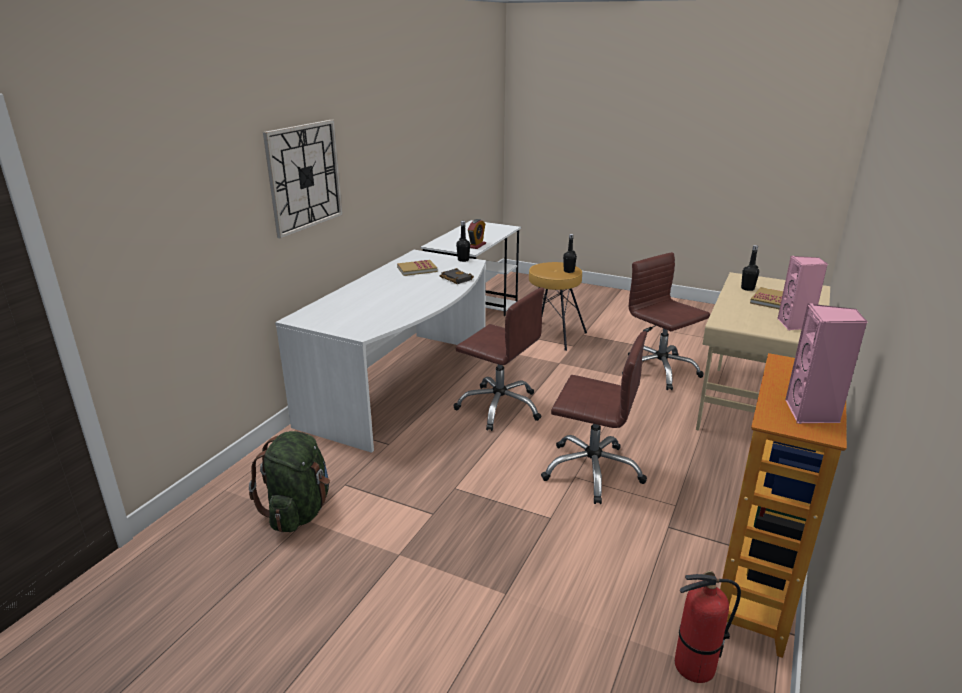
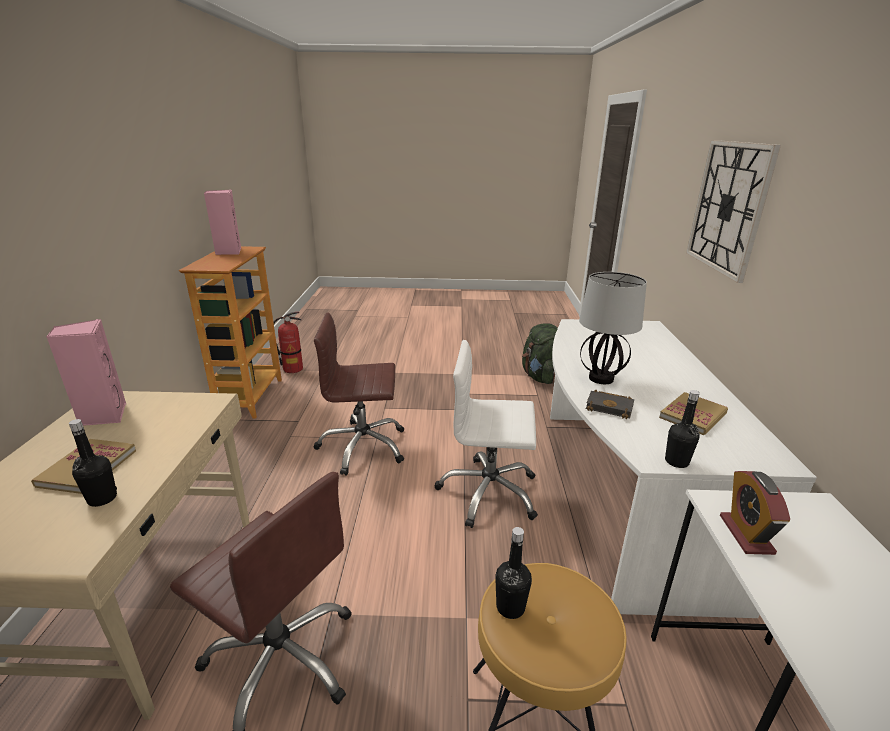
camera: 155 degrees right, 0 degrees up
(431, 291) = (600, 378): none -> table lamp
(500, 407) = (488, 493): brown office chair -> white office chair

